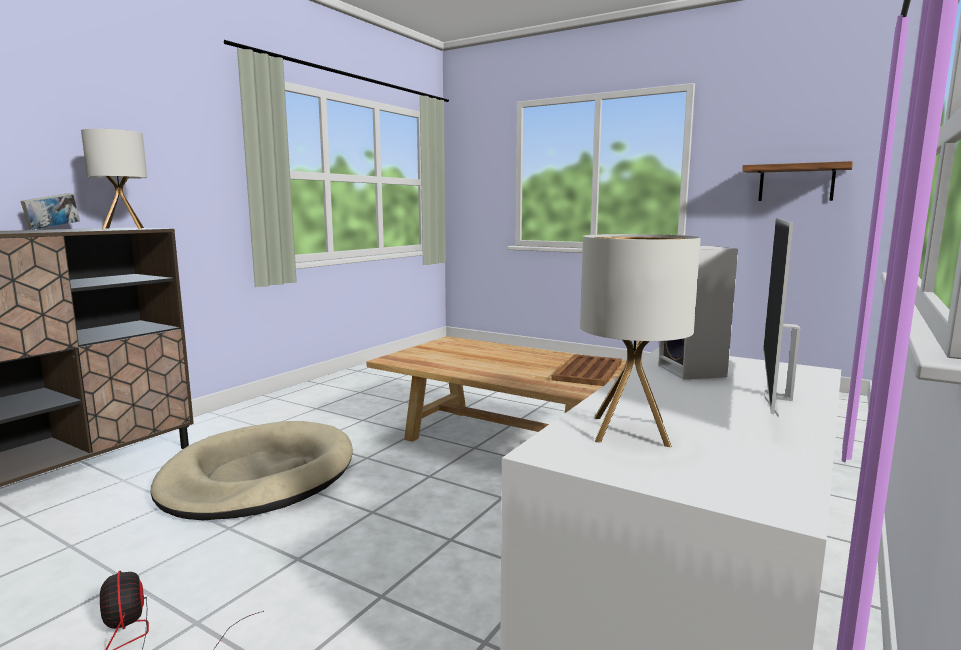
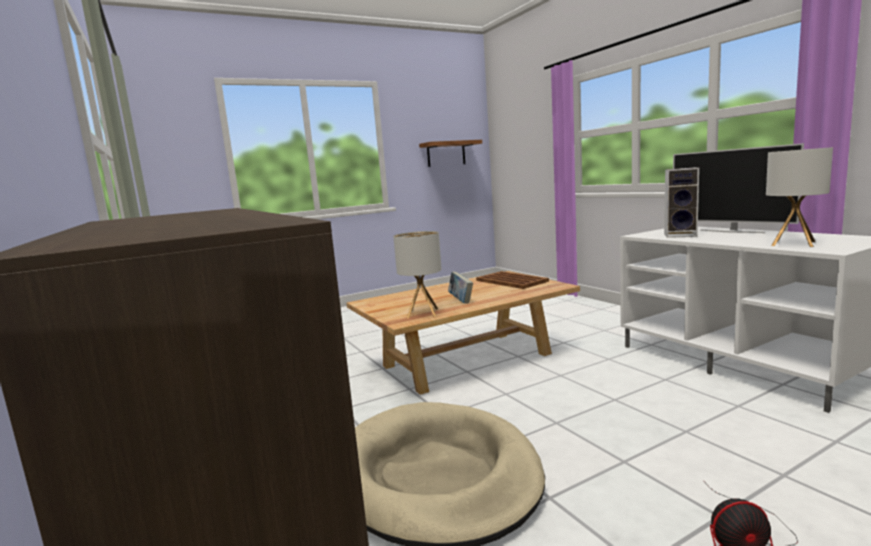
camera: 60 degrees left, 0 degrees up
(53, 229) = (101, 225): book -> book (461, 300)
(123, 228) = (185, 213): table lamp -> table lamp (422, 313)

